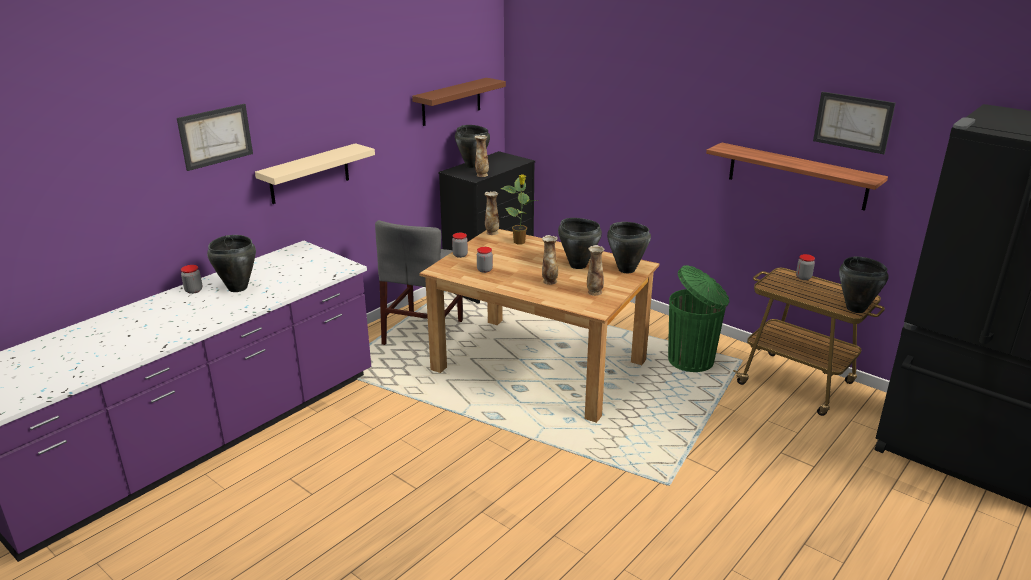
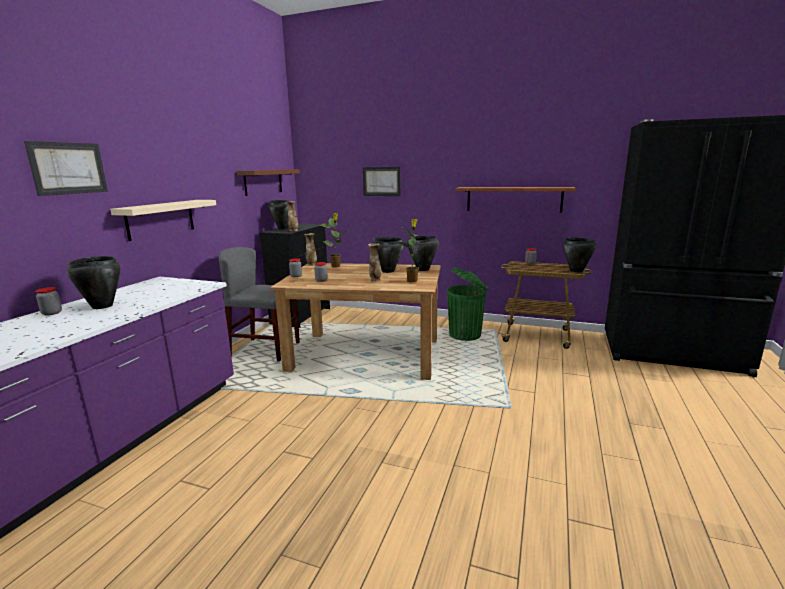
camera: 20 degrees left, 10 degrees down
(423, 332) = (265, 350): grey chair -> grey chair turned 105 degrees clockwise
(594, 292) = (412, 281): vase -> potted plant
(853, 122) = (547, 156): picture -> picture (381, 181)

